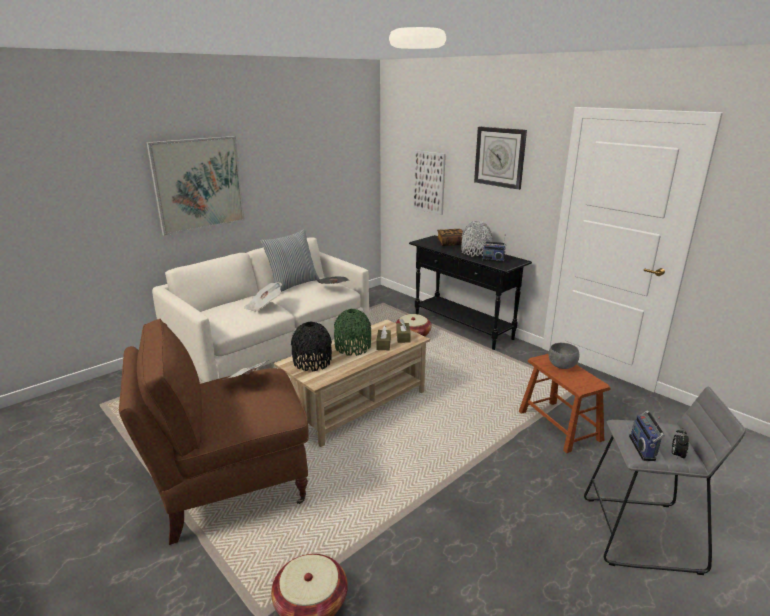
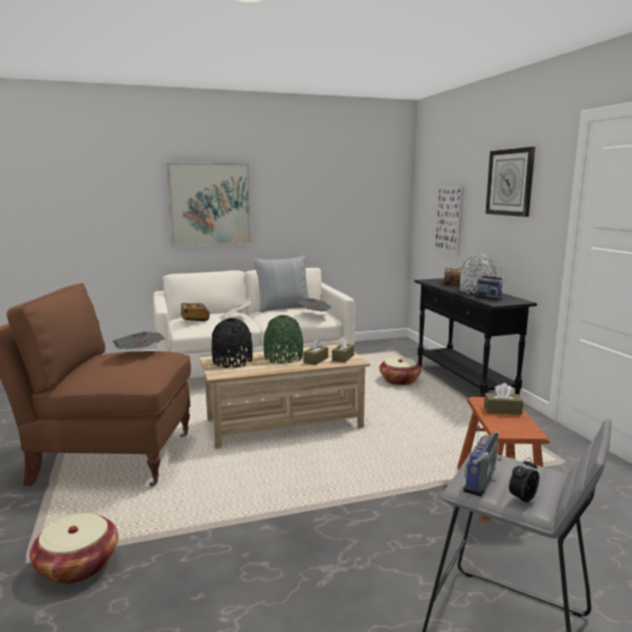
camera: 25 degrees right, 10 degrees down
(220, 314) = (195, 319): none -> book
(561, 366) = (502, 410): grey bowl -> brown tissue box

